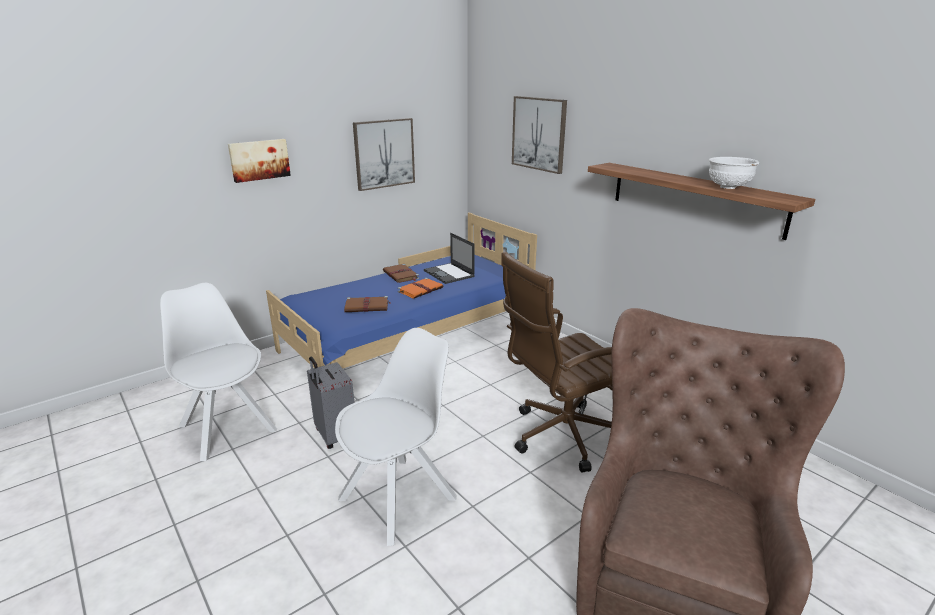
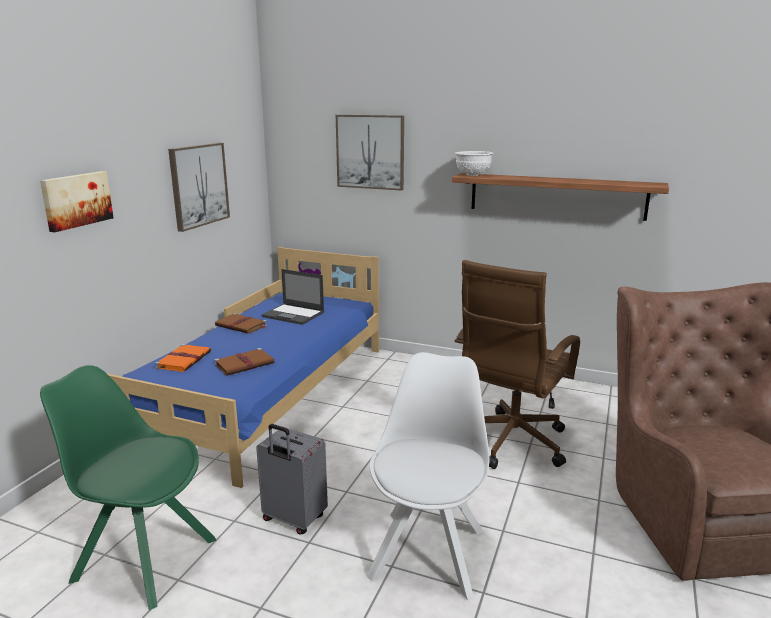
camera: 30 degrees left, 5 degrees down
(228, 427) = (143, 558): white chair -> green chair
(421, 290) = (284, 335): orange book -> orange book (184, 360)
(728, 187) = (597, 181): white bowl -> white bowl (472, 175)

